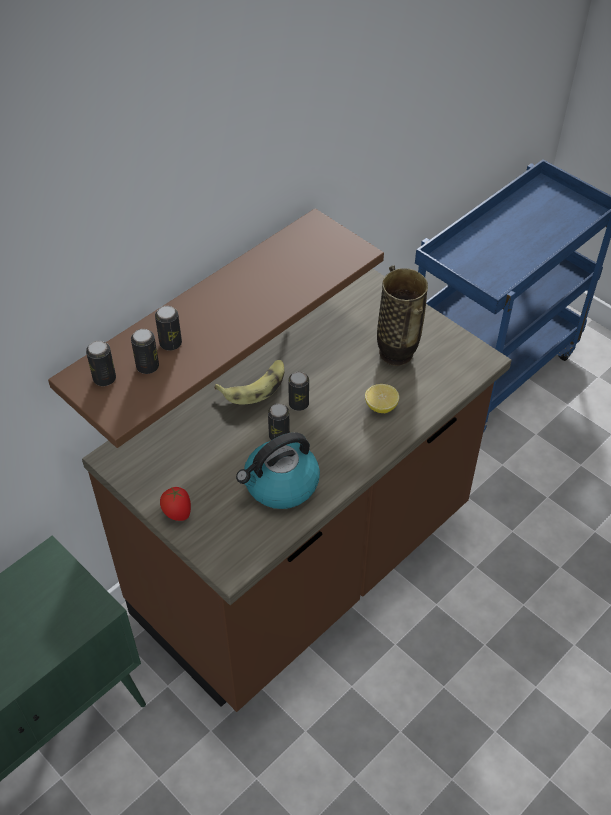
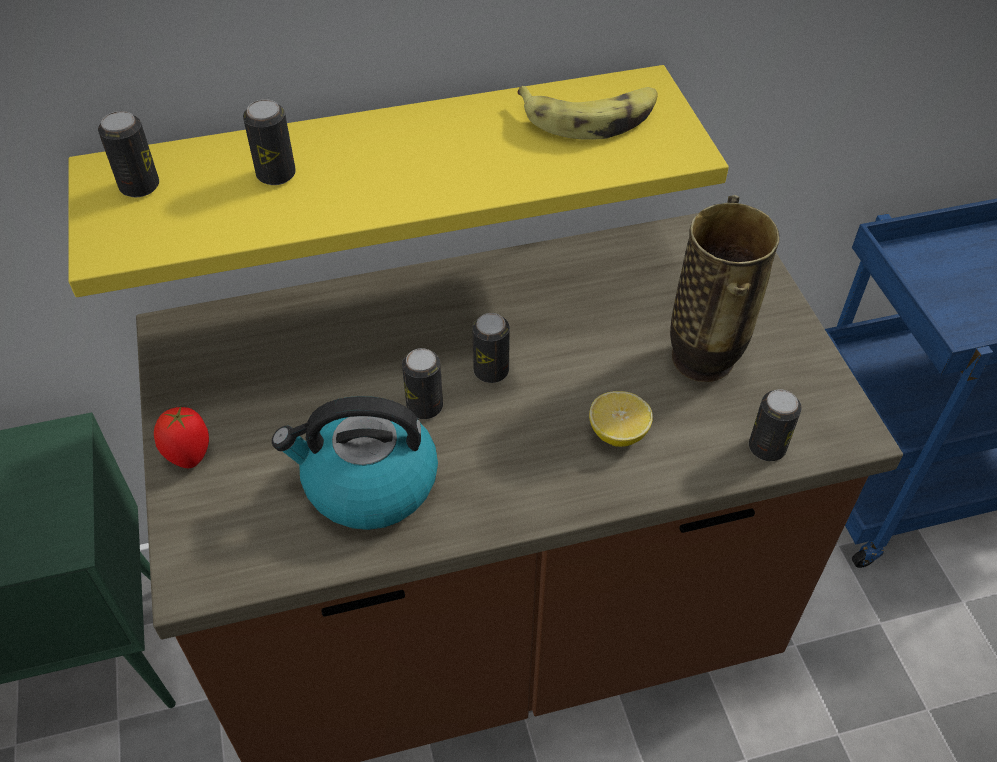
camera: 30 degrees right, 0 degrees up
(147, 366) = (213, 194): can -> can (767, 448)
(195, 316) = (386, 166): brown shelf -> yellow shelf
(255, 386) = (447, 317): banana -> banana (590, 118)

